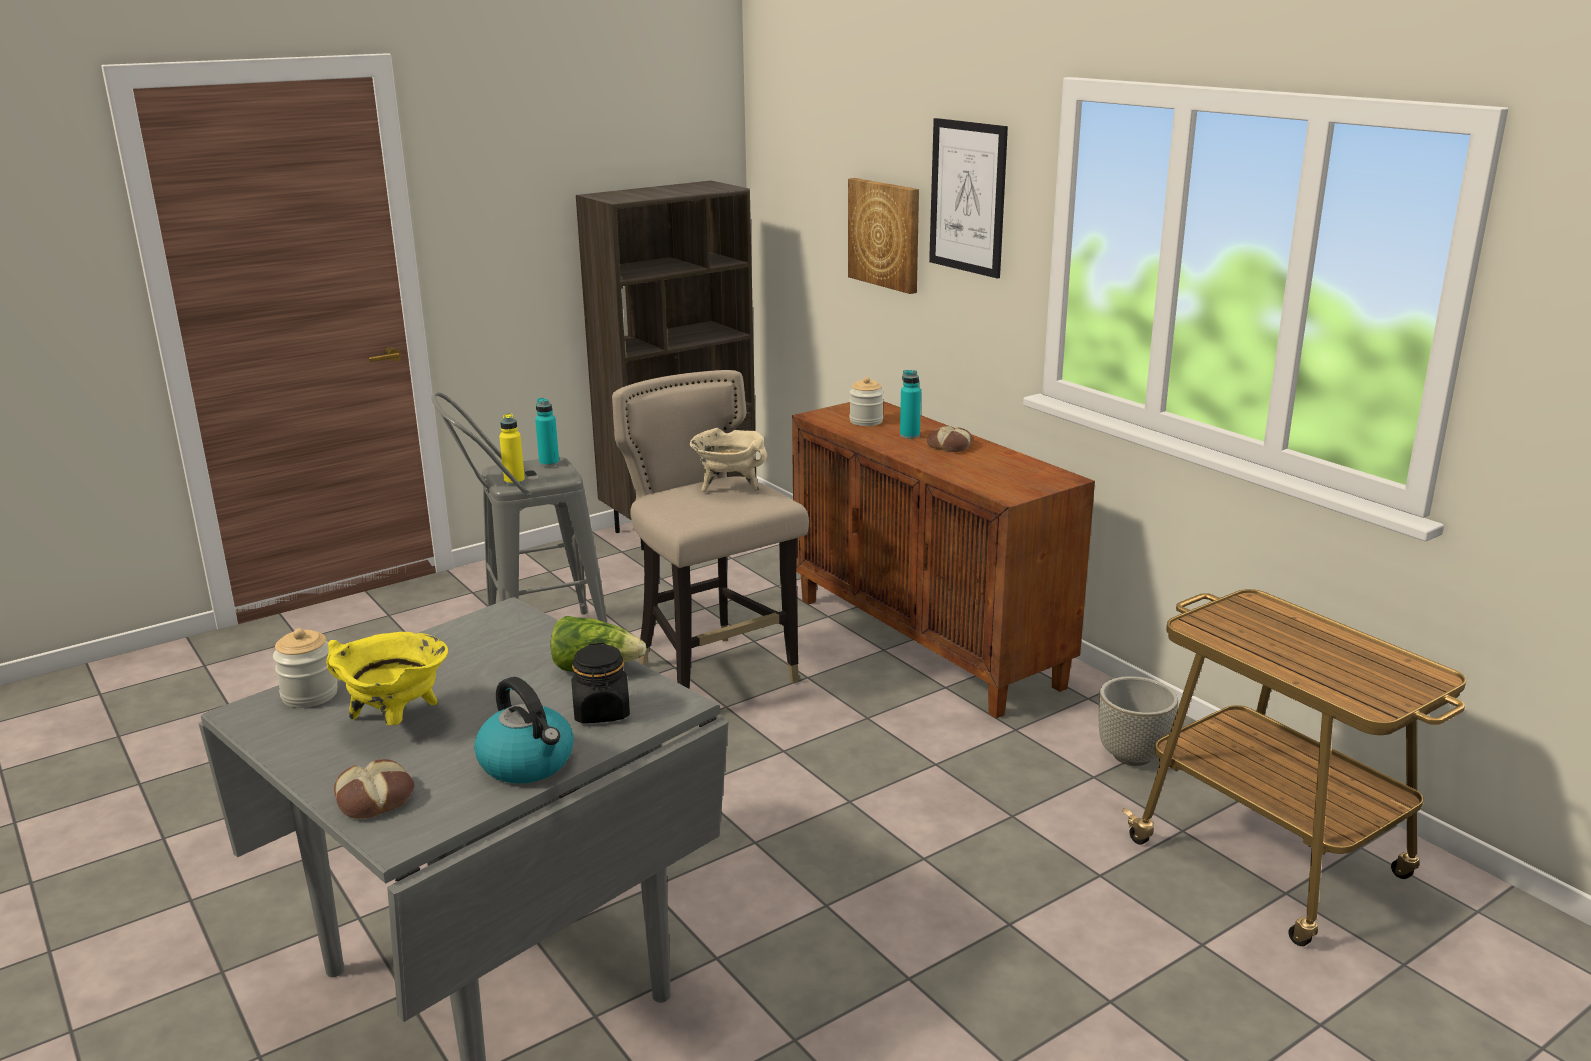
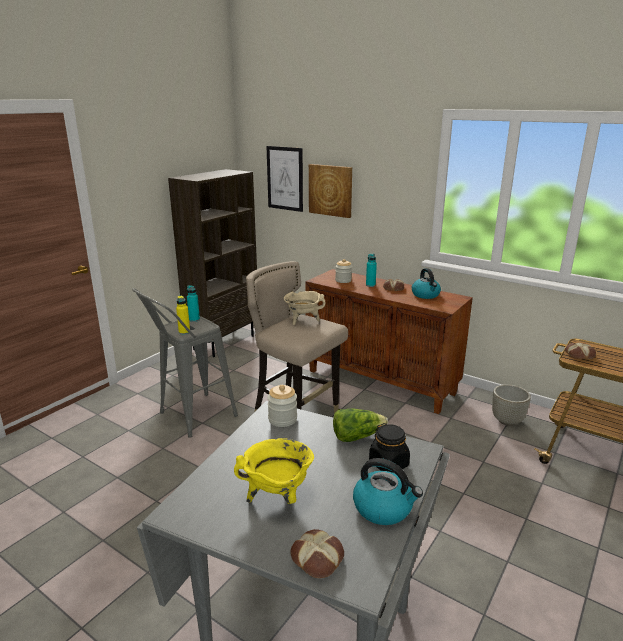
camera: 20 degrees left, 0 degrees up
(309, 695) = (205, 491): jar -> jar (282, 419)
(967, 197) = (382, 169): picture -> picture (285, 178)
(999, 466) = (426, 295): none -> kettle
(1221, 619) = (579, 354): none -> bread

